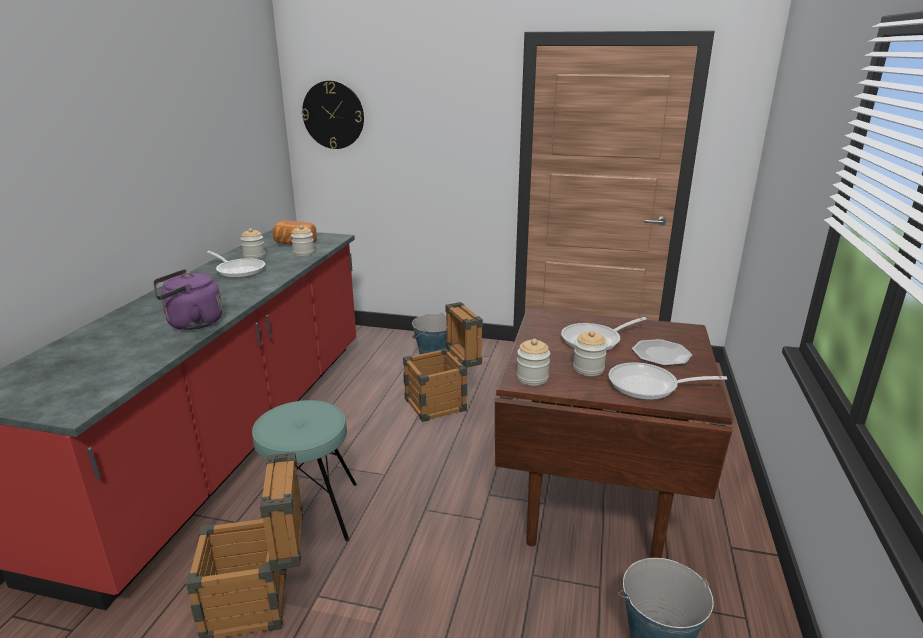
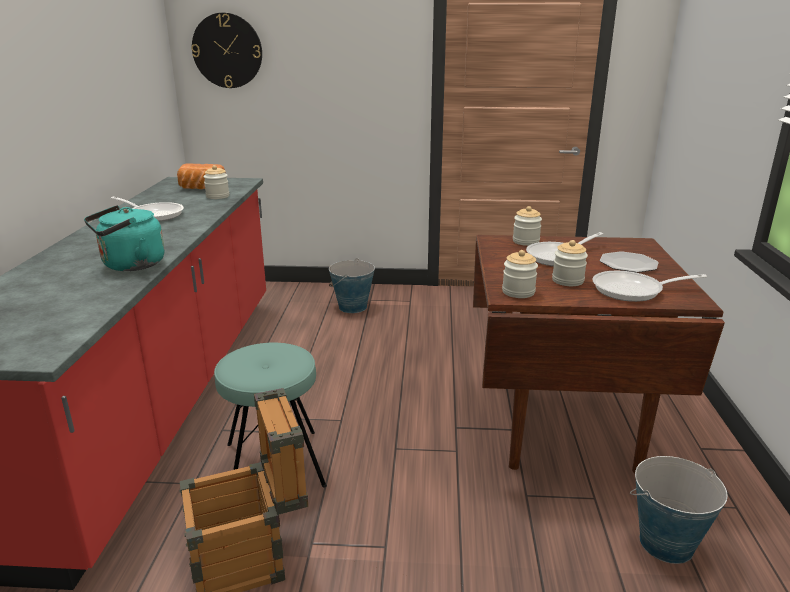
camera: 10 degrees left, 0 degrees up
(191, 323) = (130, 265): purple kettle -> turquoise kettle
(254, 256) = (163, 201): jar -> jar (526, 241)
(443, 403) = (377, 347): crate -> none

